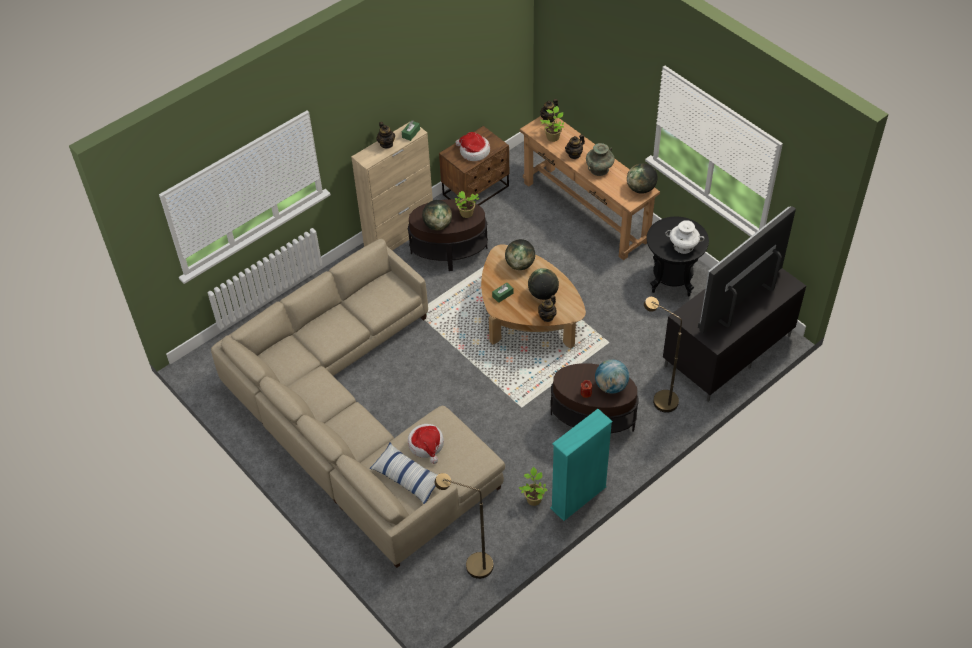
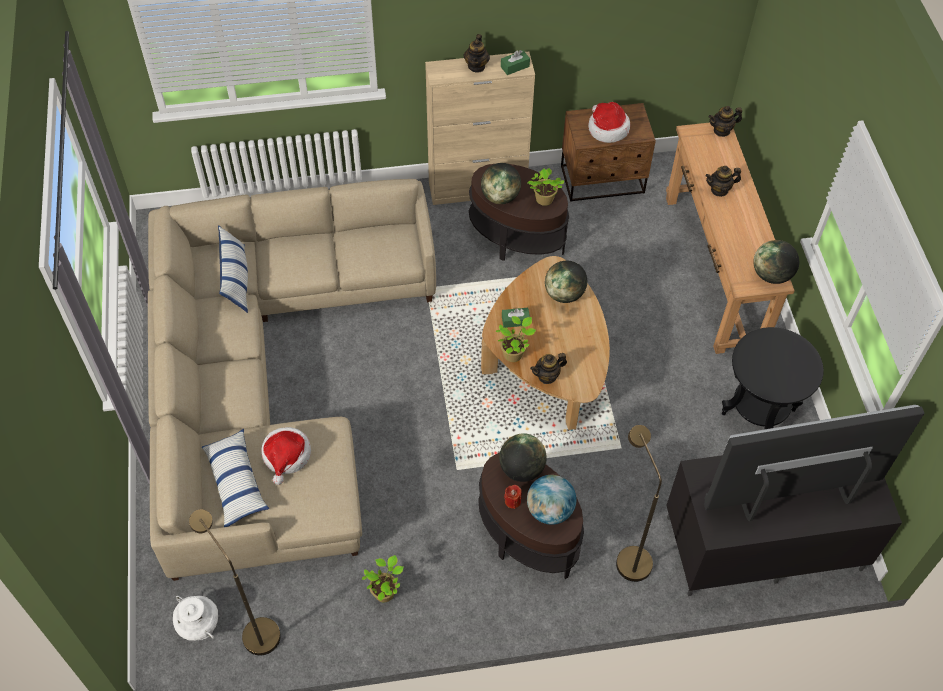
camera: 30 degrees right, 5 degrees up
(302, 362) = (236, 279): none -> pillow
(543, 294) = (564, 345): globe -> globe (522, 469)
(553, 136) = (710, 155): potted plant -> potted plant (514, 353)
(578, 498) = (437, 623): turquoise bookcase -> none
(599, 169) = (736, 223): turquoise vase -> none
(683, 246) = (777, 378): white vase -> white vase (199, 625)

